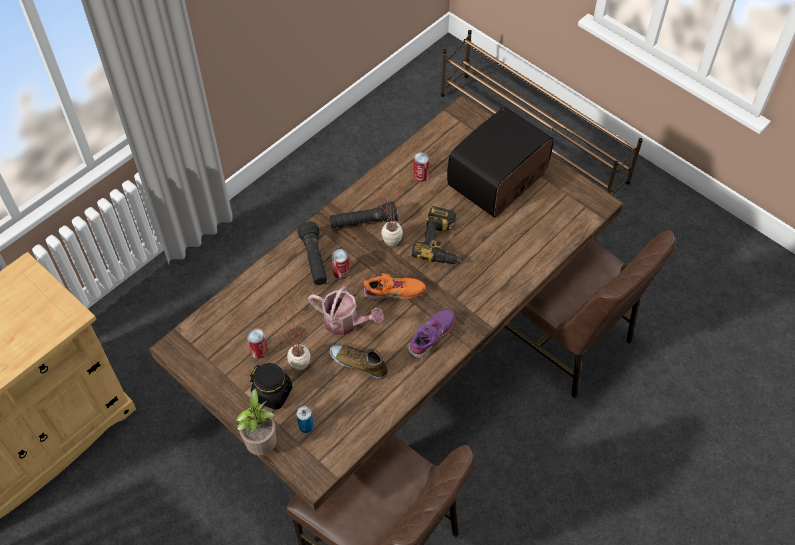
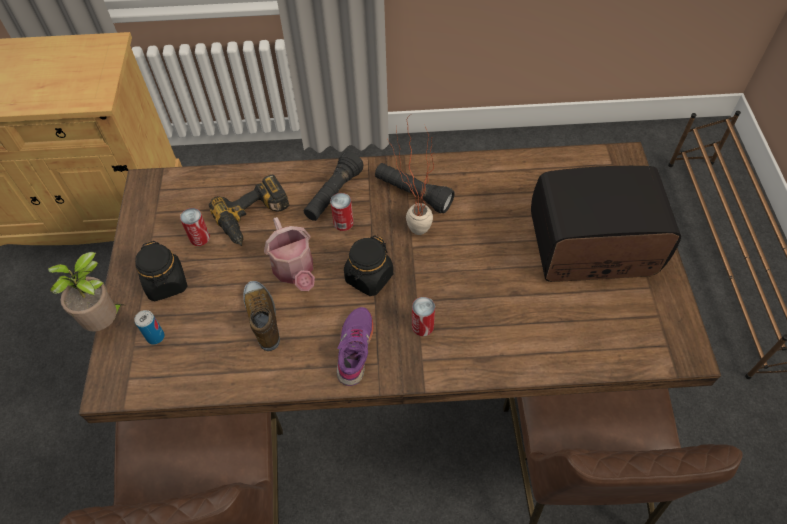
camera: 45 degrees right, 0 degrees up
(293, 363) = (212, 270): potted plant -> none
(394, 292) = (369, 277): orange shoe -> black jar
(420, 175) = (515, 189): can -> can (422, 326)
(431, 336) = (355, 348): purple shoe -> purple shoe turned 75 degrees counterclockwise
(442, 243) = (466, 267): power drill -> power drill (254, 218)

